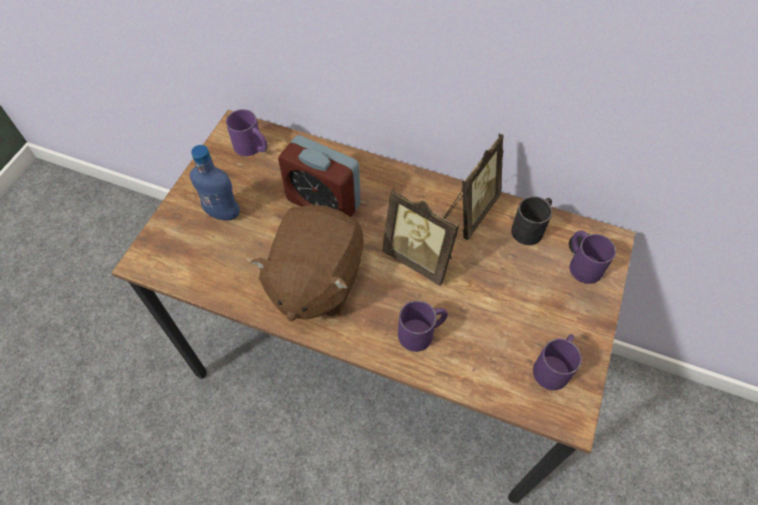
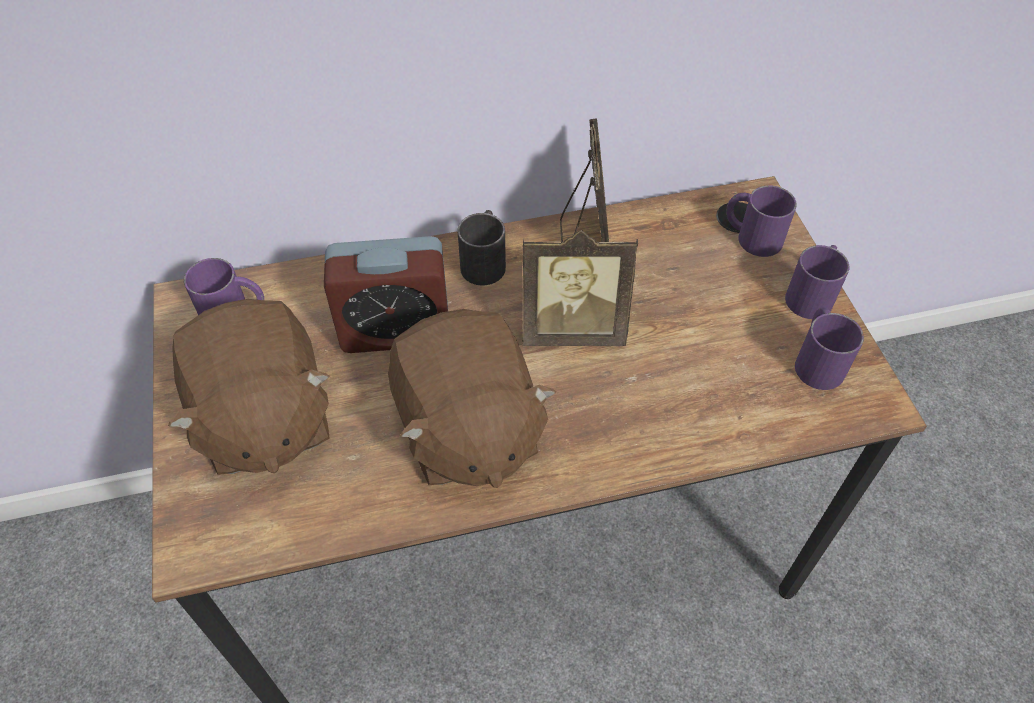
camera: 35 degrees left, 5 degrees down
(223, 213) = (263, 419): blue bottle -> brown plush toy
(422, 332) = (648, 411): purple mug -> purple mug (812, 294)
(531, 227) = (667, 227): black mug -> black mug (485, 260)

